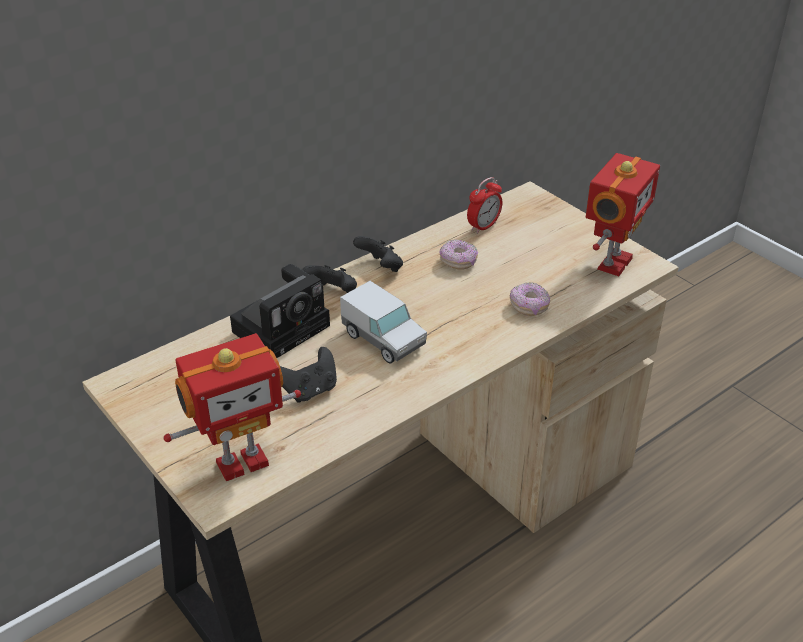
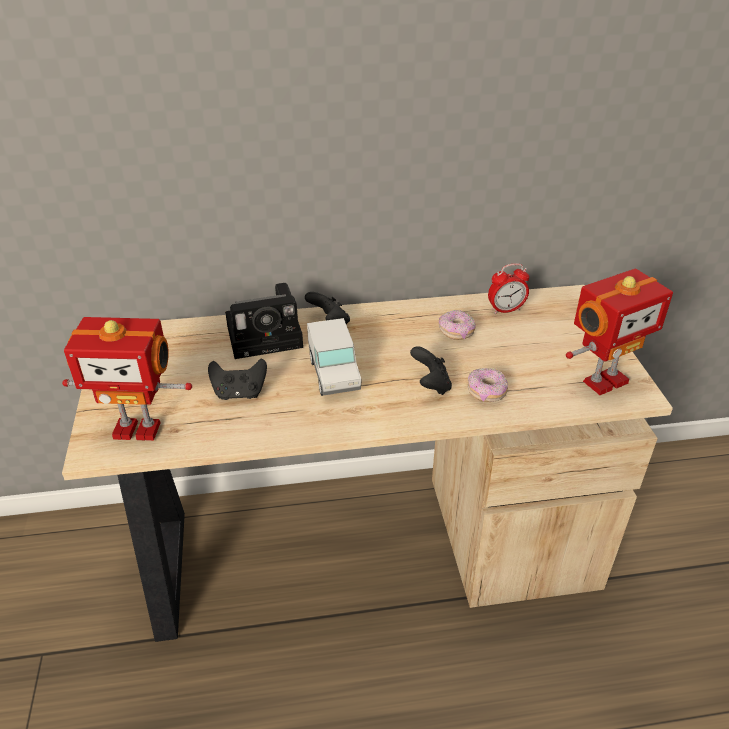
camera: 30 degrees right, 0 degrees up
(380, 267) = (386, 315): black game controller -> black game controller (431, 385)

